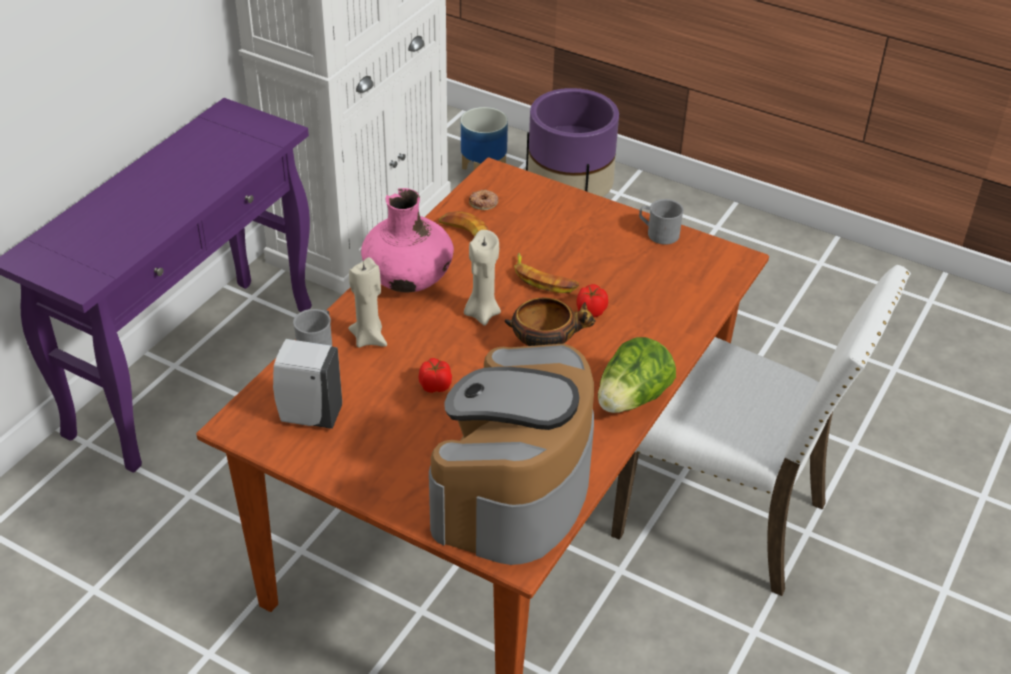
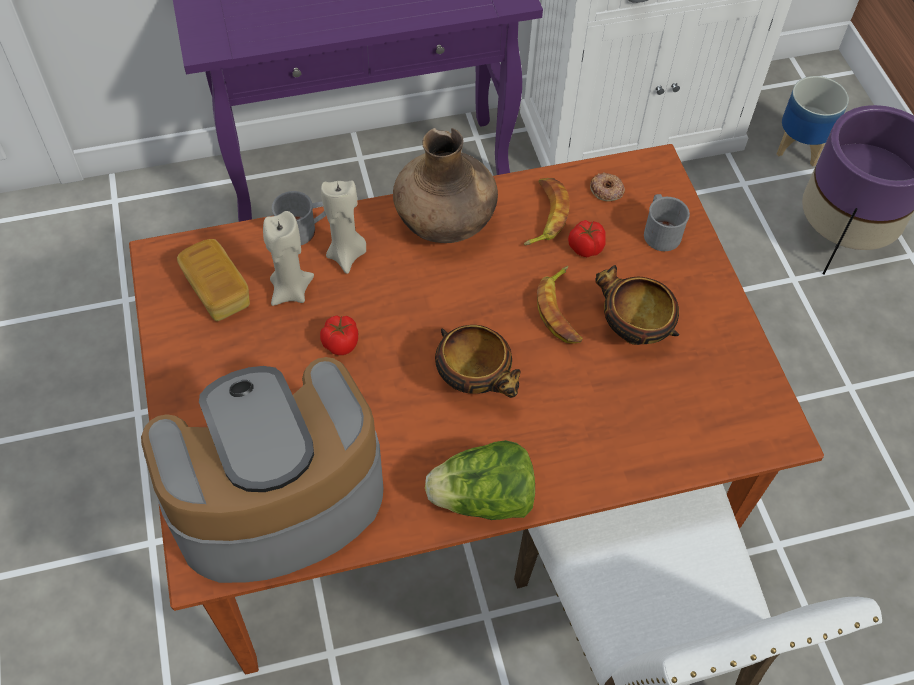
camera: 45 degrees right, 15 degrees up
(308, 415) = (217, 291): white soap dispenser -> bread
(409, 280) = (445, 223): pink vase -> brown vase
(482, 313) = (465, 303): beige candle -> beige candle (290, 291)
(590, 311) = (562, 376): tomato -> tomato (585, 247)
(596, 263) = (632, 331): none -> bowl
(658, 233) = (735, 343): grey mug -> grey mug (660, 231)

